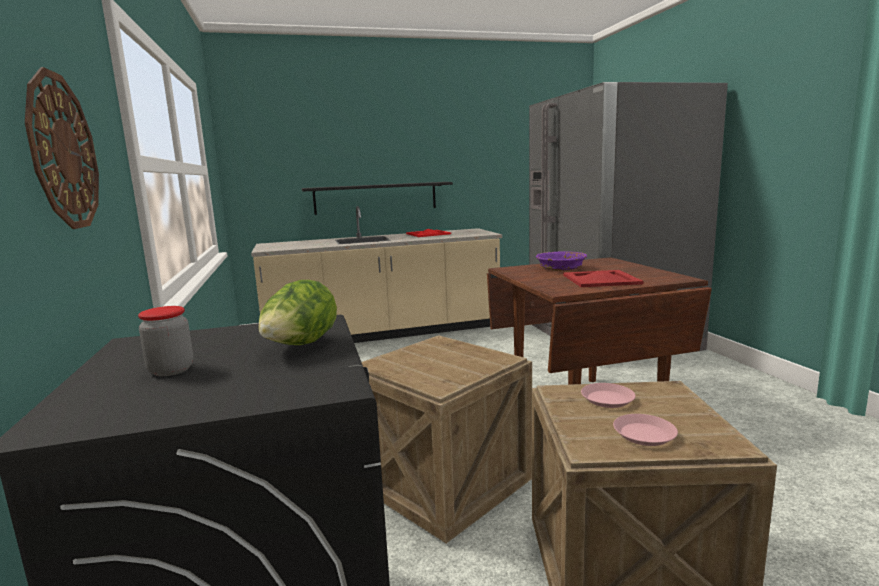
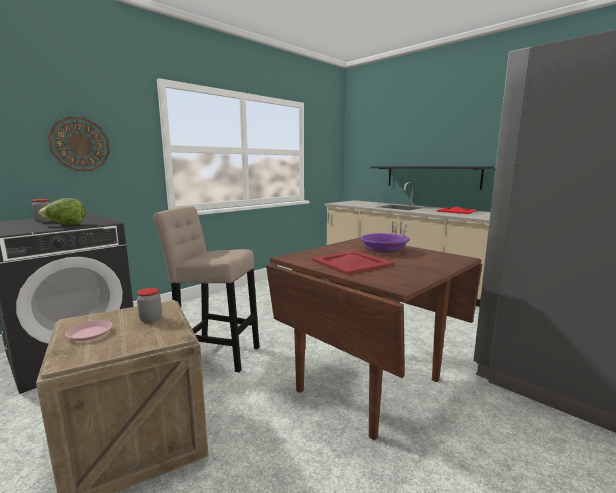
camera: 60 degrees right, 0 degrees up
(442, 485) = (214, 353): crate -> beige stool
(607, 399) = (151, 319): pink plate -> jar

